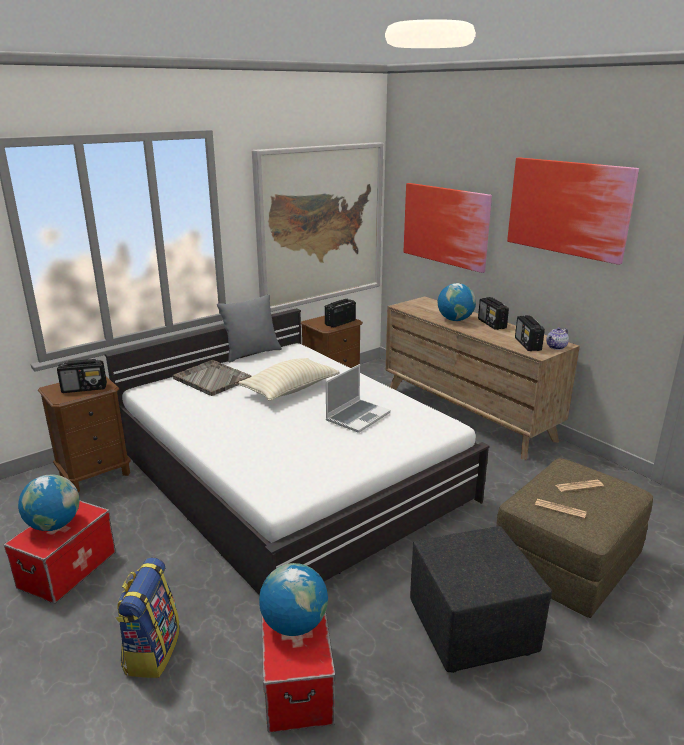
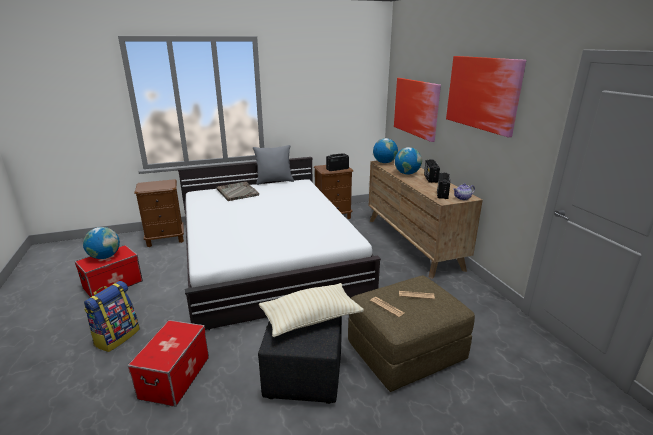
camera: 20 degrees right, 0 degrees up
(85, 388) = (158, 186): radio -> none
(290, 390) = (275, 204): beige pillow -> beige pillow (310, 319)
(294, 624) = (173, 338): globe -> globe (384, 162)
(320, 225) = (335, 103): picture -> none
(358, 416) = (300, 225): laptop -> none

